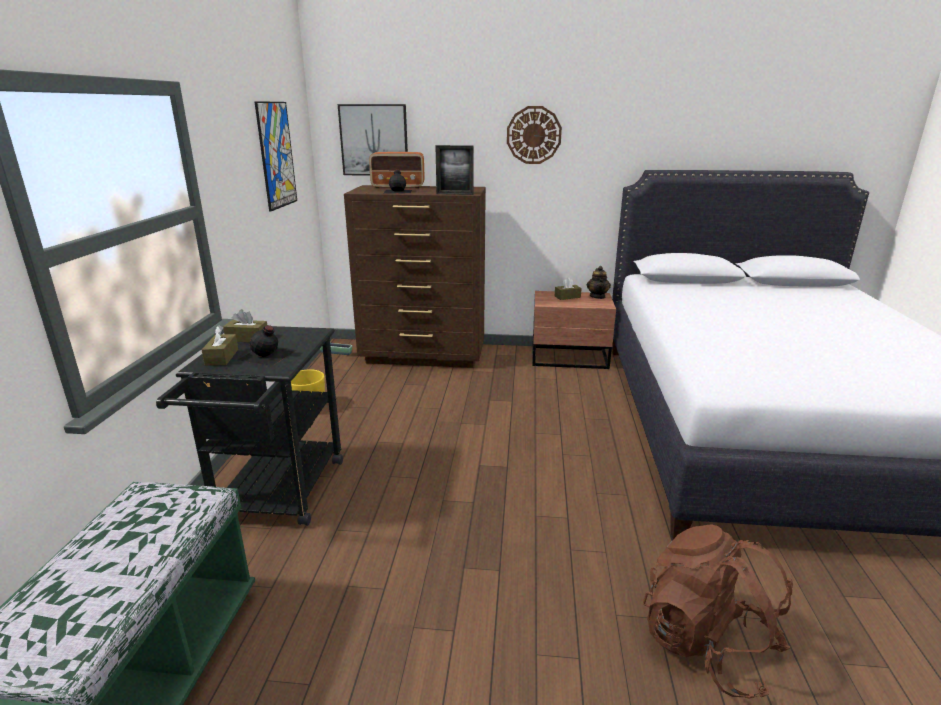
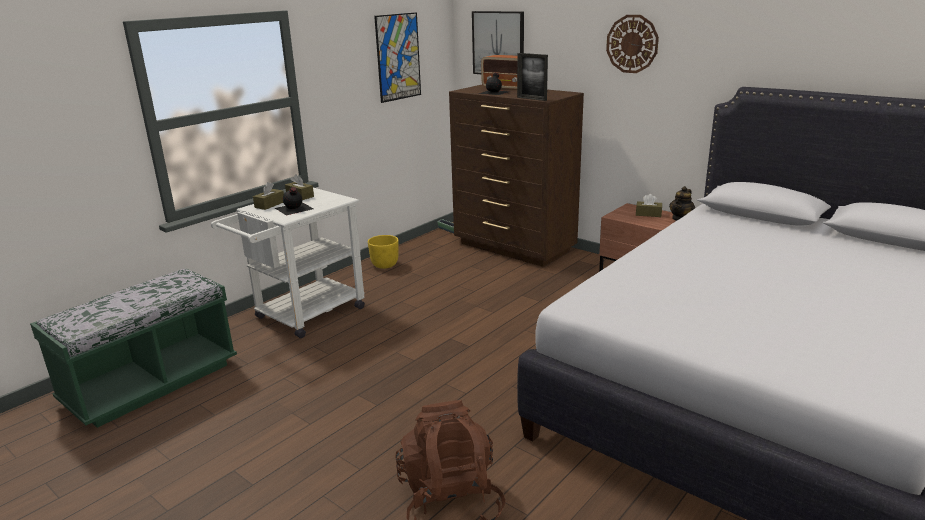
camera: 35 degrees right, 0 degrees up
(276, 496) = (303, 316): black cart -> white cart

